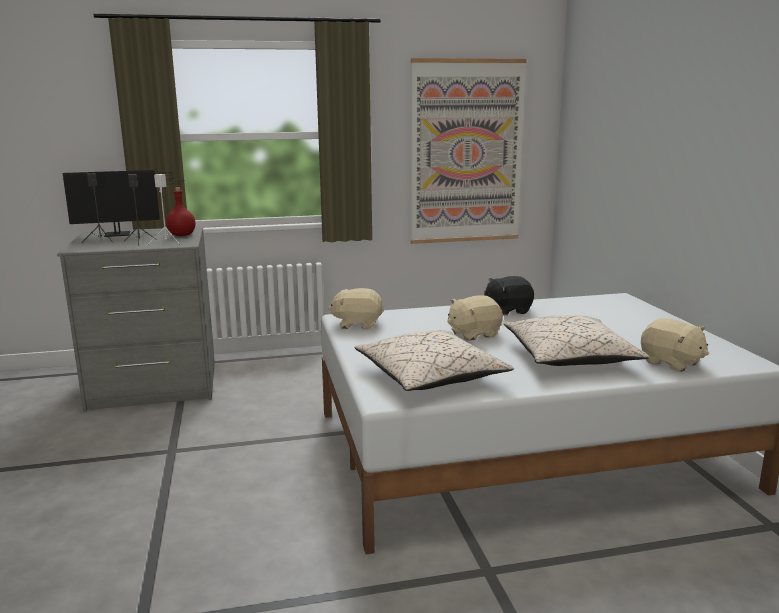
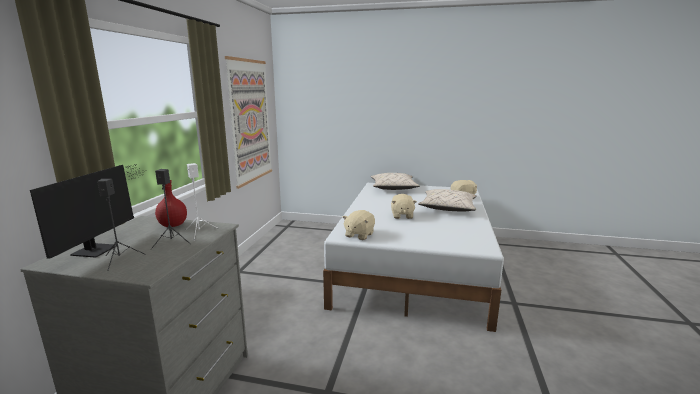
camera: 65 degrees left, 0 degrees up
(430, 377) = (459, 235): beige pillow -> beige pillow (393, 188)
(507, 310) = (371, 203): black plush toy -> none

